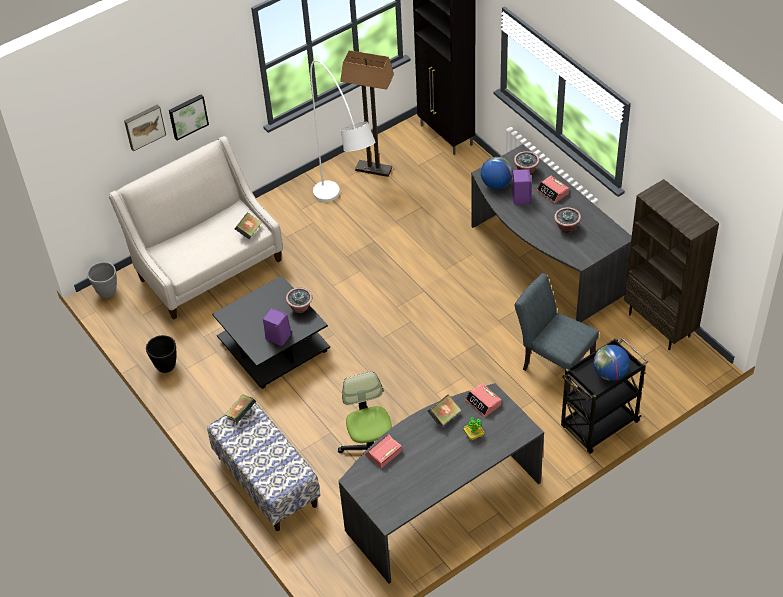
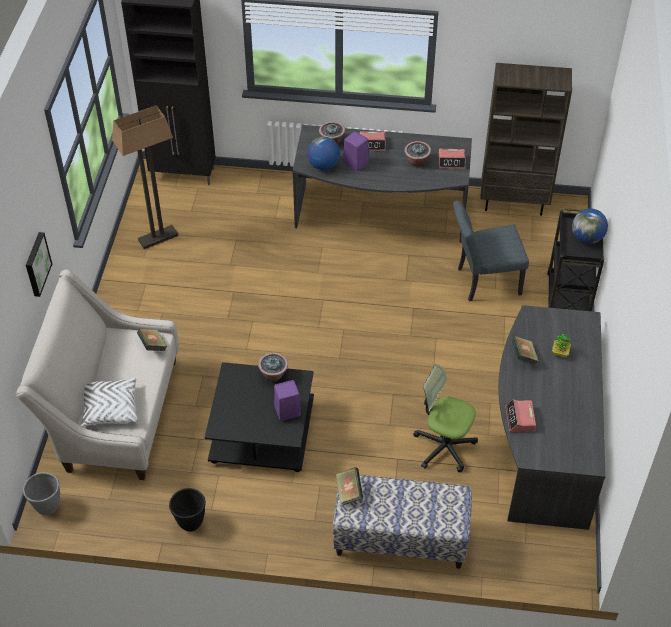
camera: 50 degrees left, 0 degrees up
(144, 126) = (16, 296): picture -> none
(178, 252) = (110, 408): none -> white pillow
(348, 224) = (194, 293): white floor lamp -> none
(483, 403) = (534, 325): alarm clock -> alarm clock (451, 162)

